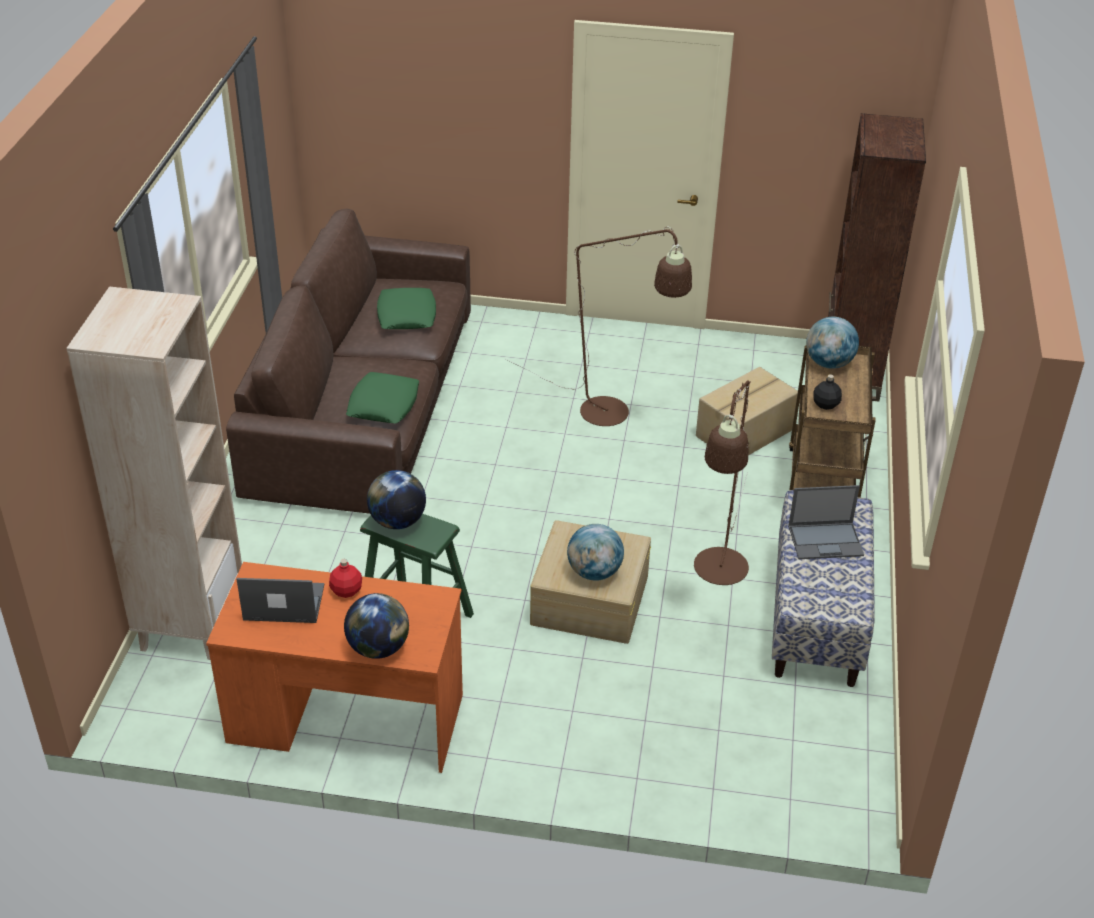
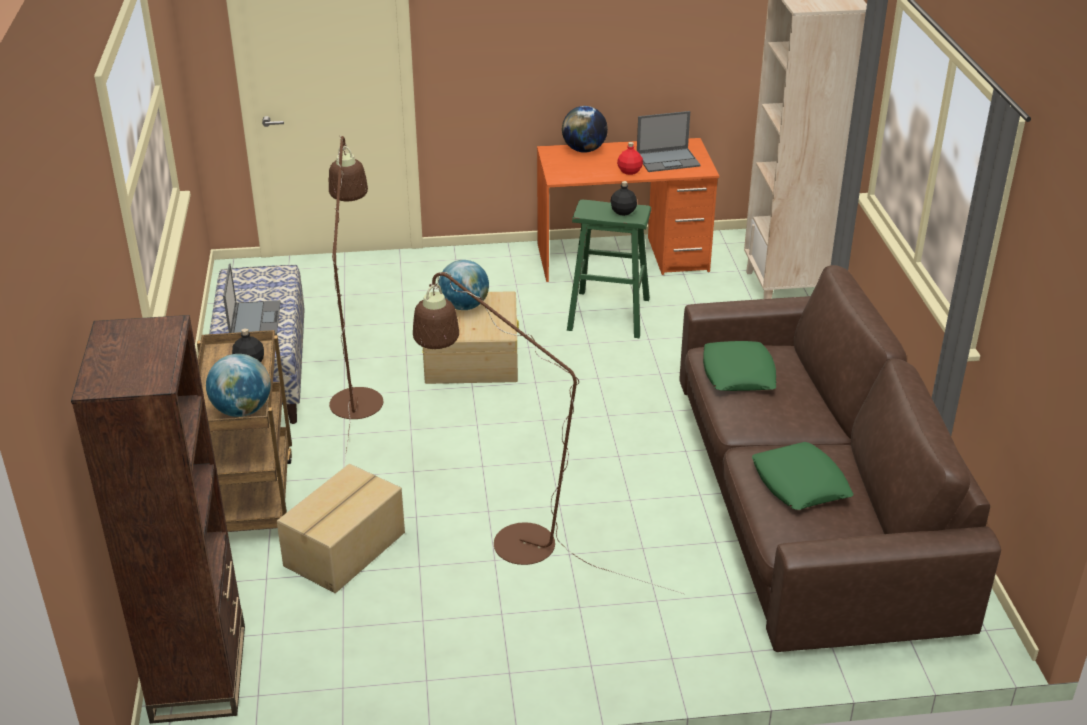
camera: 165 degrees right, 5 degrees down
(397, 521) = (623, 212): globe -> black bottle
(826, 540) = (255, 319): laptop -> laptop turned 105 degrees clockwise

